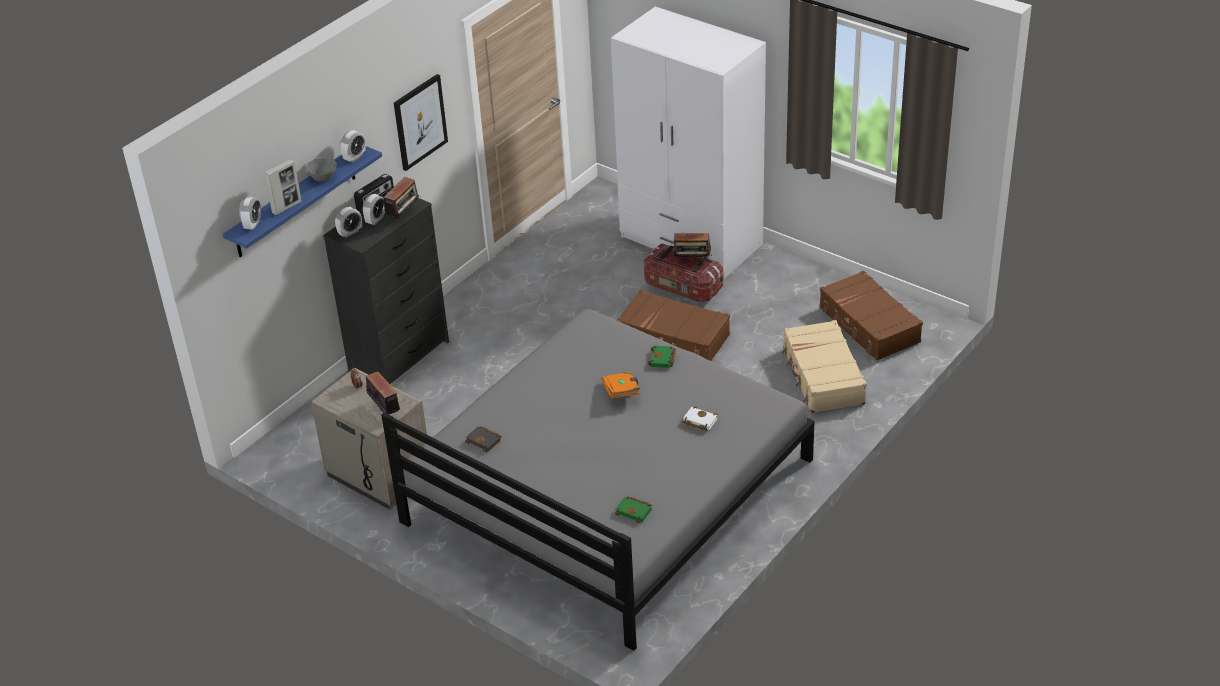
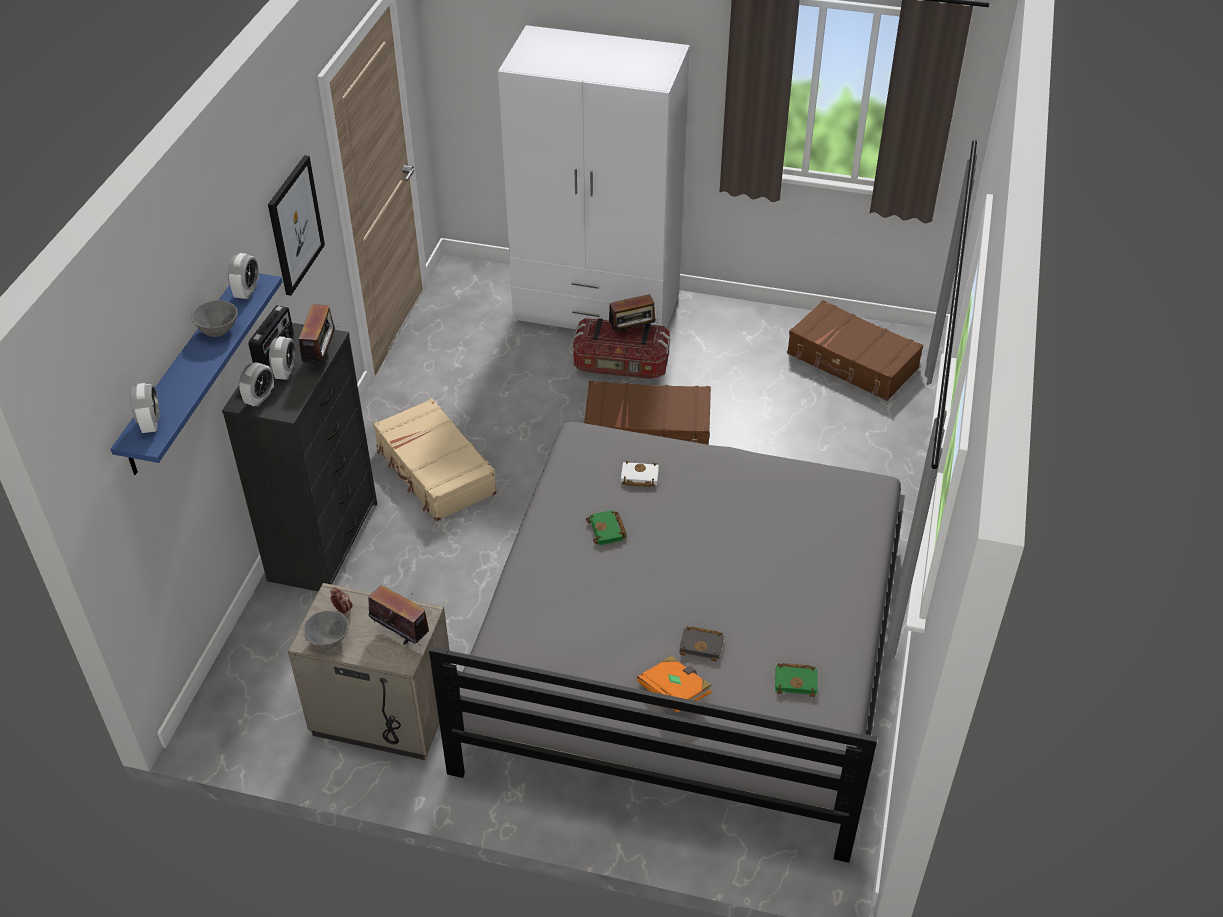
camera: 25 degrees left, 5 degrees up
(287, 207) = (189, 385): picture frame -> none
(339, 402) = (329, 641): none -> grey bowl
(484, 441) = (548, 637): black book -> black book (702, 645)
(622, 392) = (679, 521): orange book -> orange book (674, 692)
(663, 359) = (702, 465): green book -> green book (608, 530)
(698, 421) = (795, 535): white book -> white book (638, 477)
(822, 376) = (841, 435): beige suitcase -> beige suitcase (435, 471)

